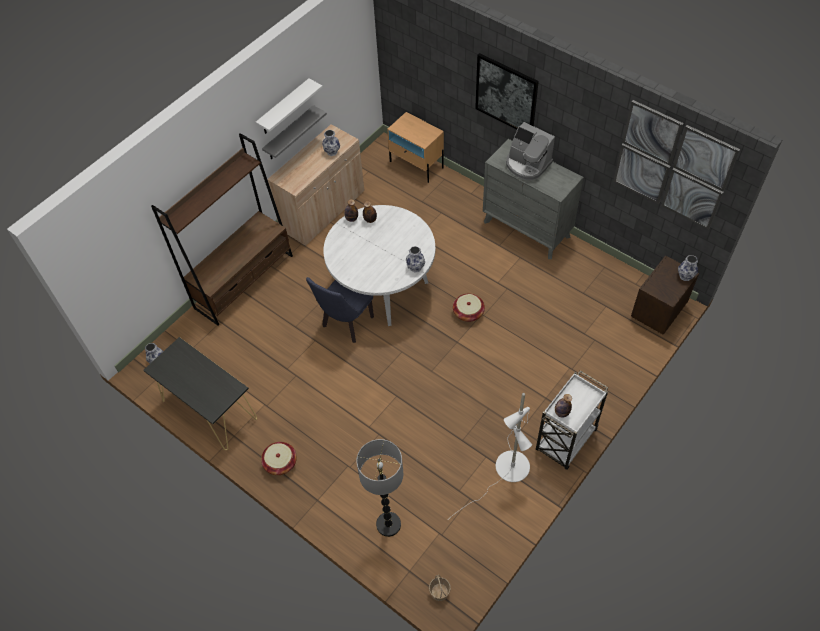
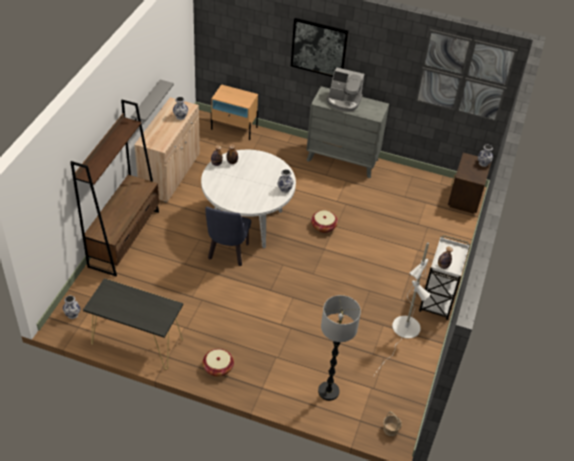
camera: 25 degrees left, 10 degrees down
(284, 107) = (144, 80): white shelf -> none

